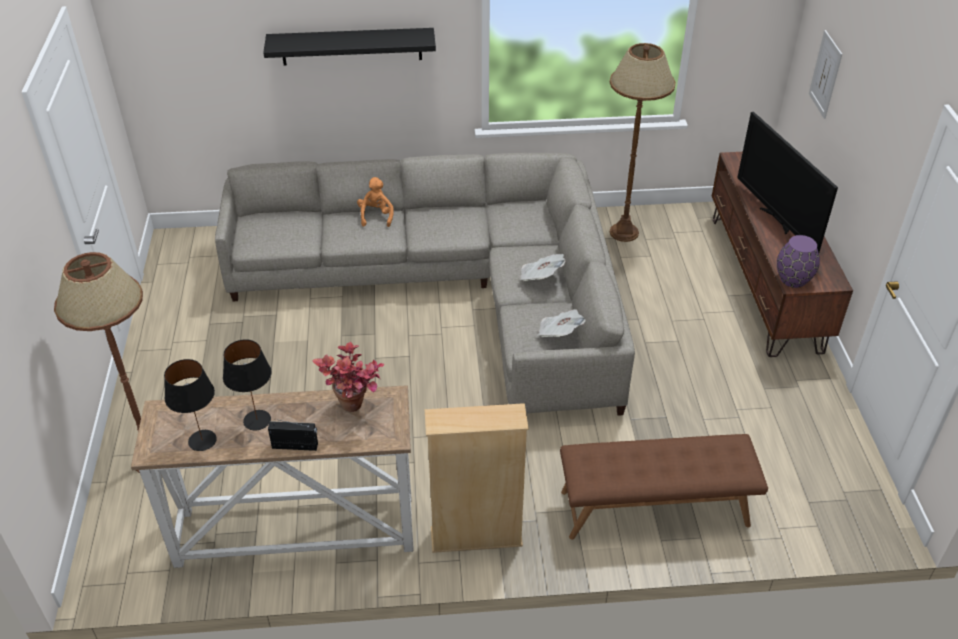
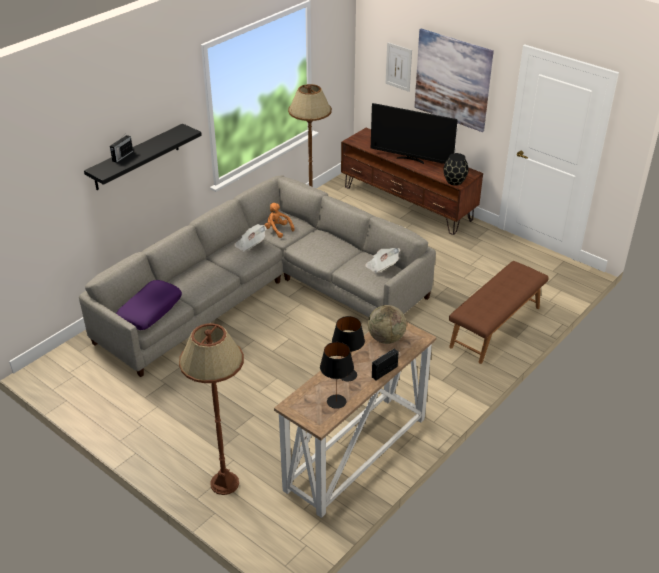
camera: 45 degrees left, 5 degrees down
(275, 233) = (150, 310): none -> purple pillow
(320, 36) = (122, 156): none -> radio
(356, 410) = (386, 338): potted plant -> globe
(376, 216) = (198, 268): orange plush toy -> orange plush toy (277, 230)
(476, 537) = (442, 392): beige bookcase -> none
(540, 277) = (334, 247): newspaper -> newspaper (250, 245)
(793, 279) = (455, 181): purple vase -> black vase
(865, 123) = (452, 80): none -> picture

